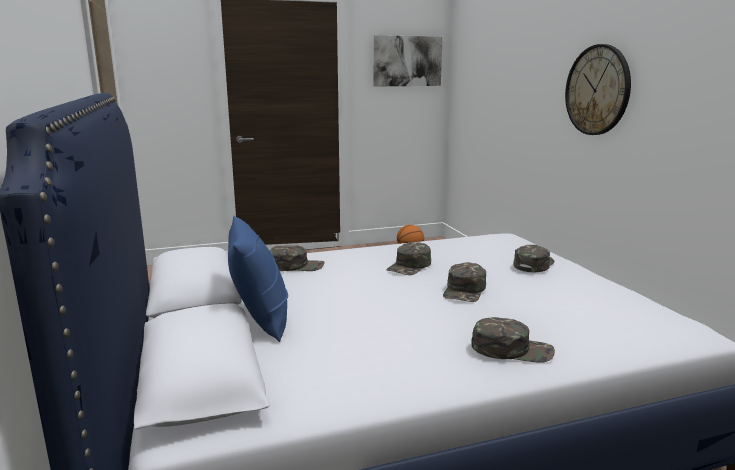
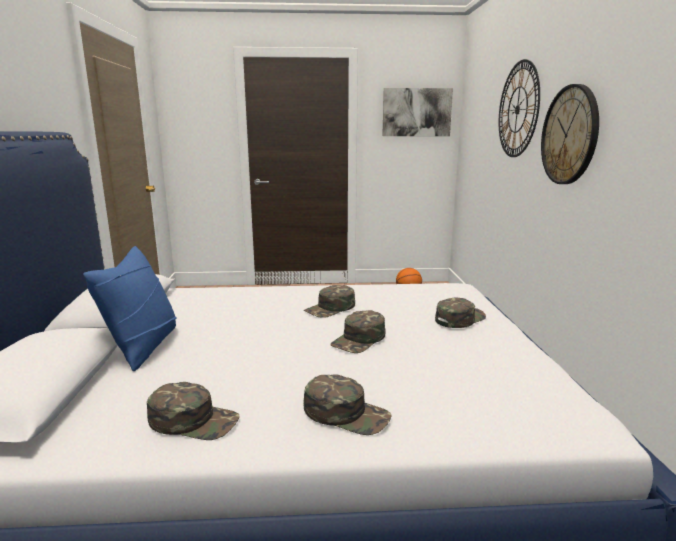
camera: 15 degrees right, 0 degrees up
(296, 265) = (228, 298): green cap -> green cap (194, 420)
(531, 63) = (517, 109): none -> wall clock

